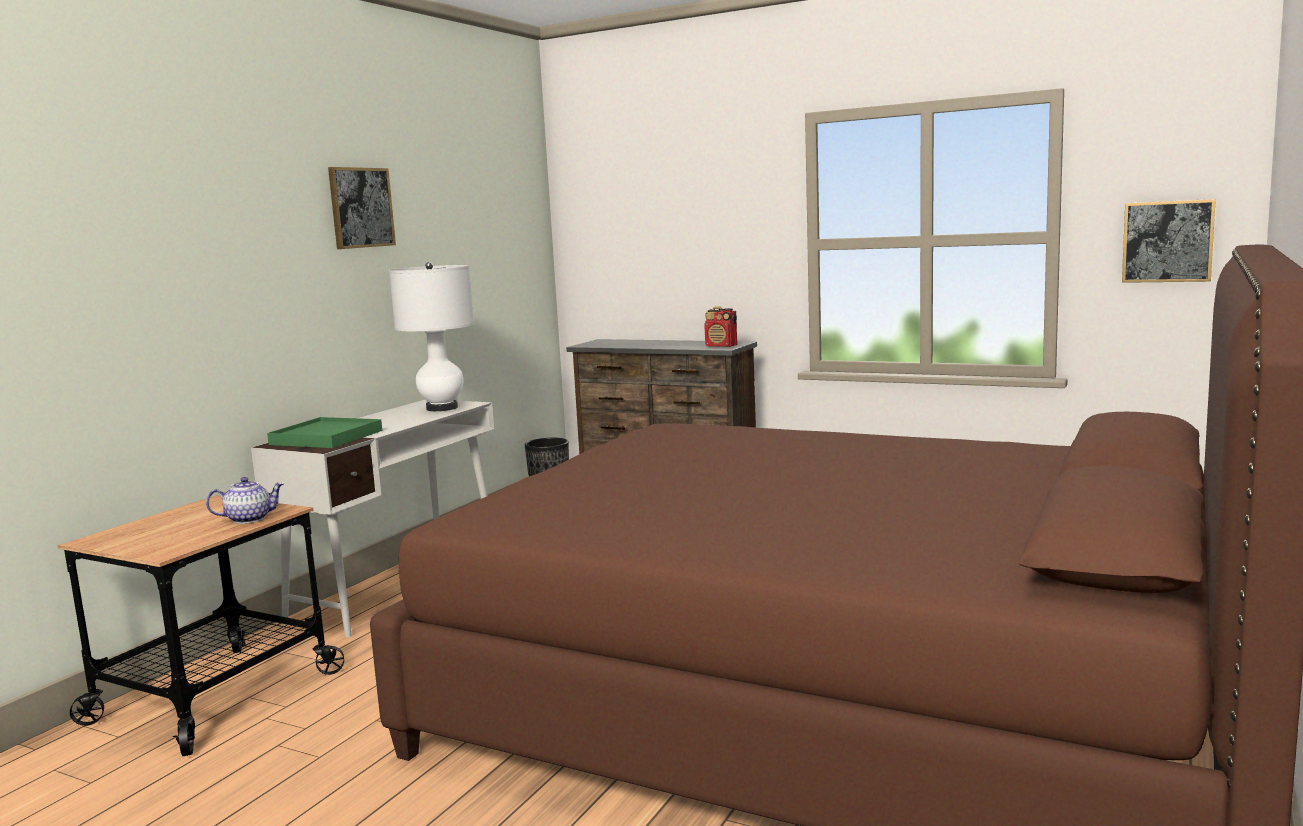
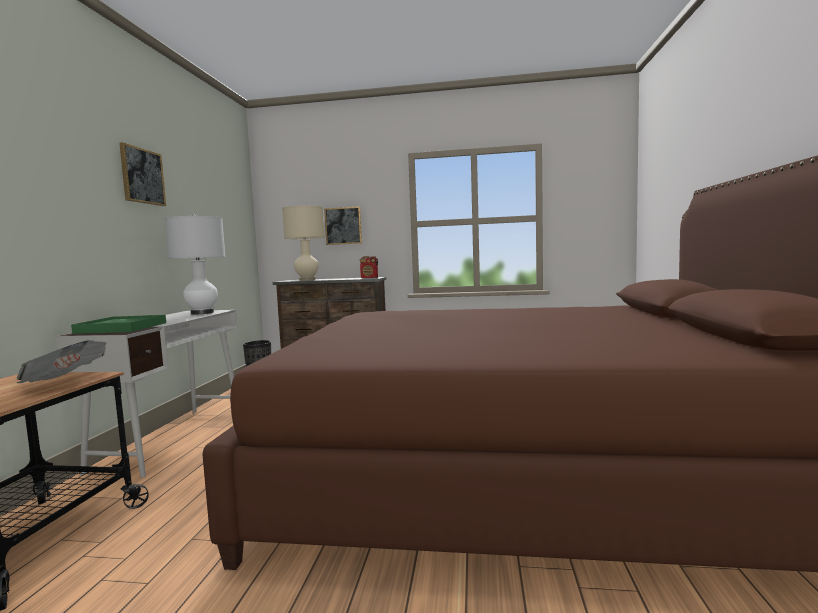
camera: 20 degrees left, 5 degrees down
(249, 519) = (65, 383): teapot -> newspaper
(622, 344) = (307, 280): none -> beige table lamp
(1167, 241) = (593, 219): picture -> picture (343, 226)

